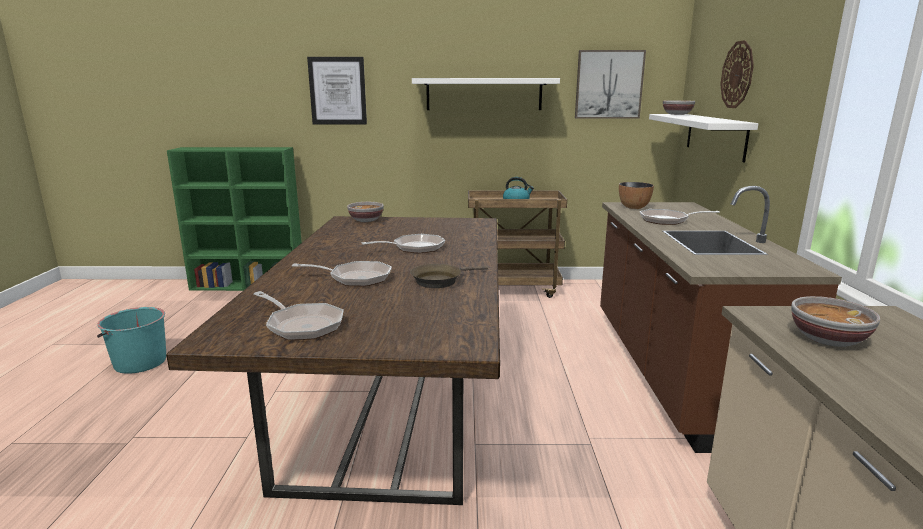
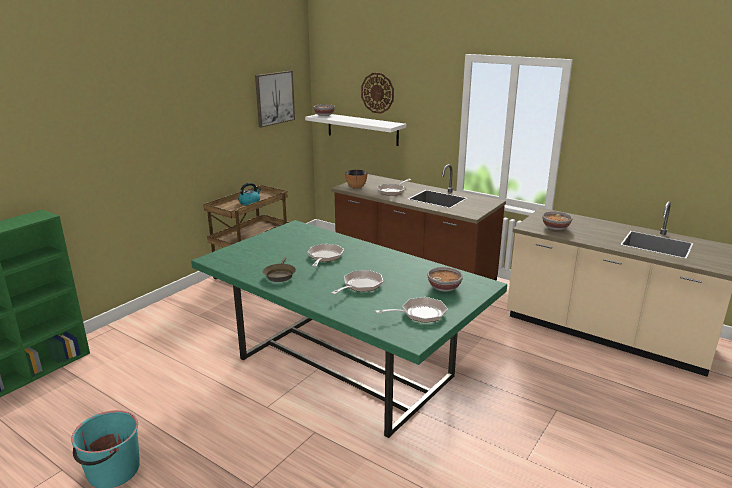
camera: 55 degrees left, 5 degrees up
(337, 91) = (77, 140): picture -> none
(366, 220) = (228, 253): bowl -> bowl (444, 287)
(393, 404) = (343, 366): brown dining table -> green dining table
(440, 280) = (395, 267): brown frying pan -> brown frying pan (279, 275)
(484, 94) = (199, 120): white shelf -> none

